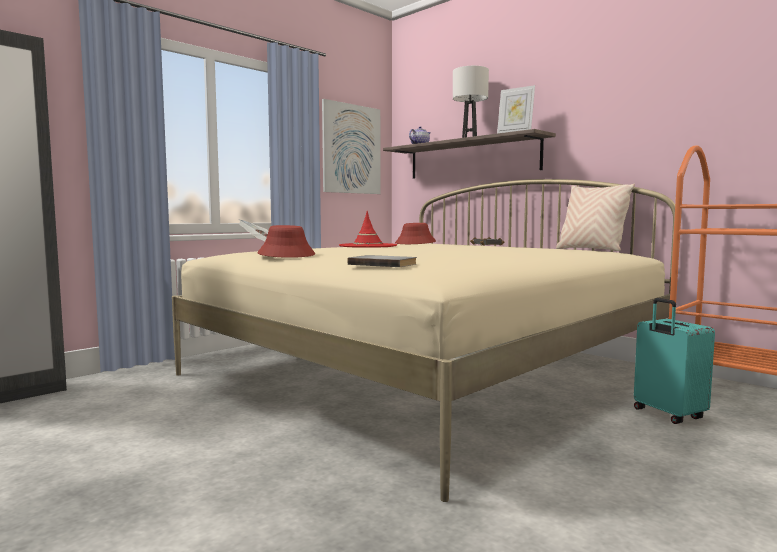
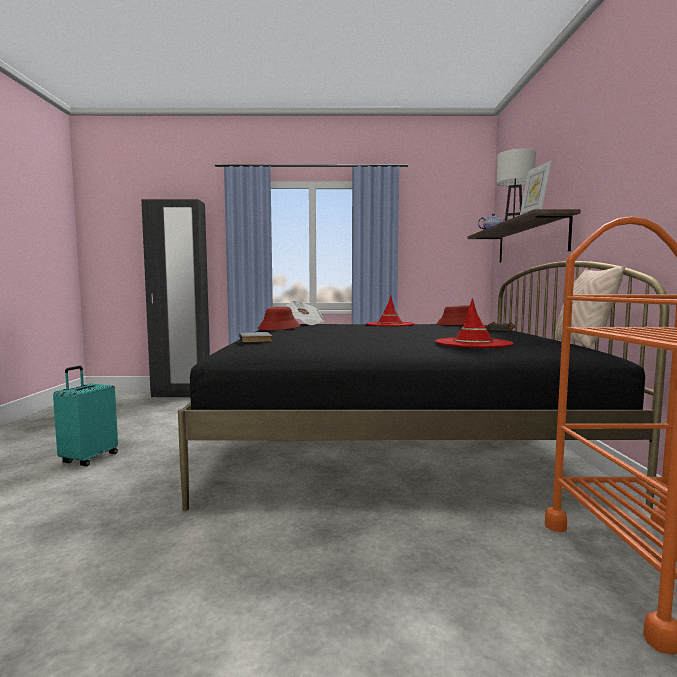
camera: 45 degrees right, 0 degrees up
(352, 149) = (442, 239): picture -> none
(427, 372) = (392, 437): beige bed -> black bed
(563, 253) = (473, 343): none -> red hat
(667, 415) = (495, 540): turquoise suitcase -> turquoise suitcase (89, 458)

